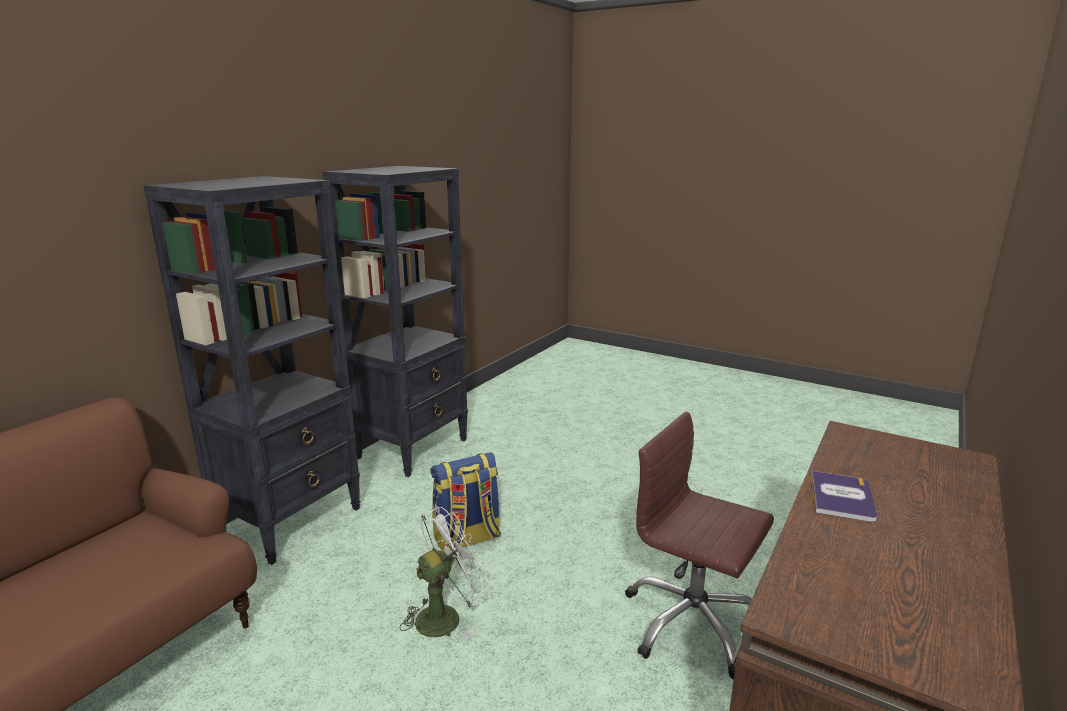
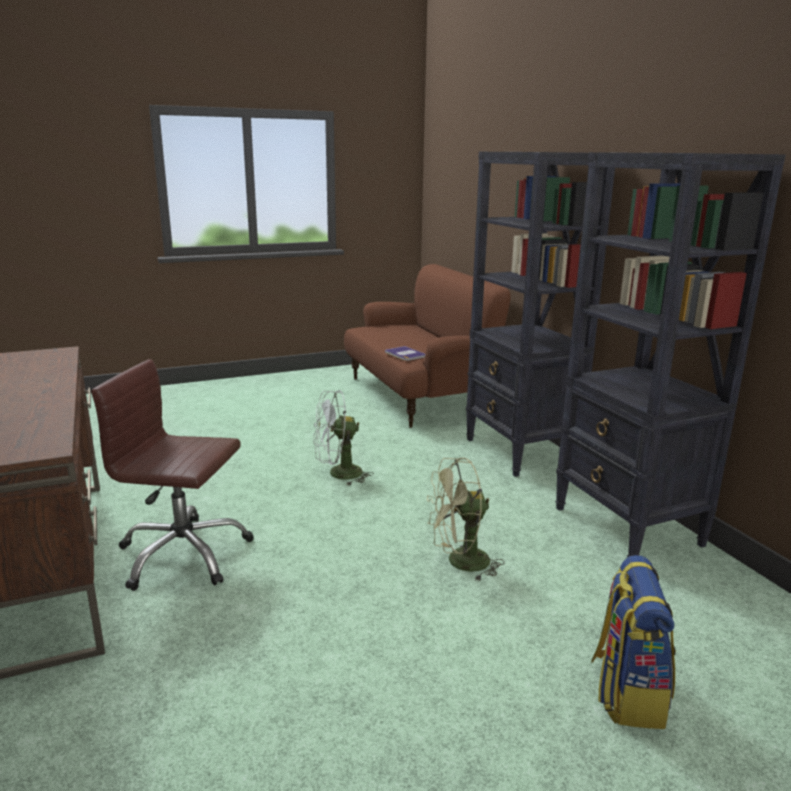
camera: 125 degrees right, 0 degrees up
(446, 616) = (338, 474): white fan -> white fan turned 75 degrees clockwise
(467, 539) = (414, 505): backpack -> backpack (627, 692)
(530, 490) = (460, 563): none -> green fan
(692, 623) = (183, 554): brown office chair -> brown office chair turned 150 degrees counterclockwise
(842, 497) = (39, 397): book -> book (405, 354)

